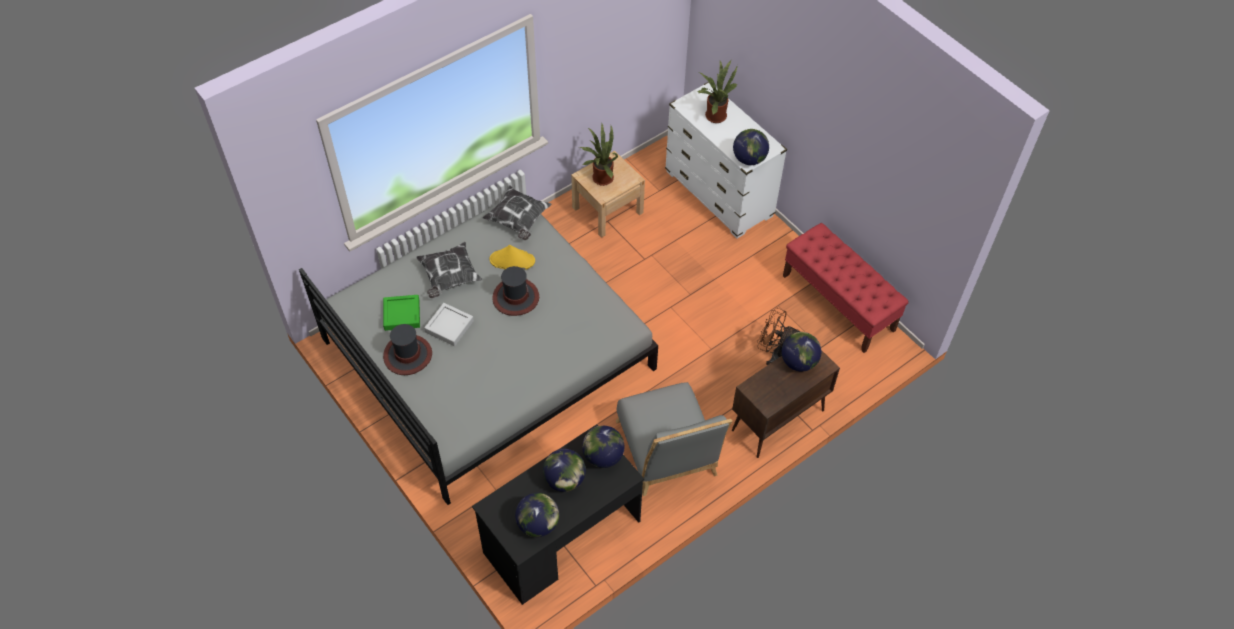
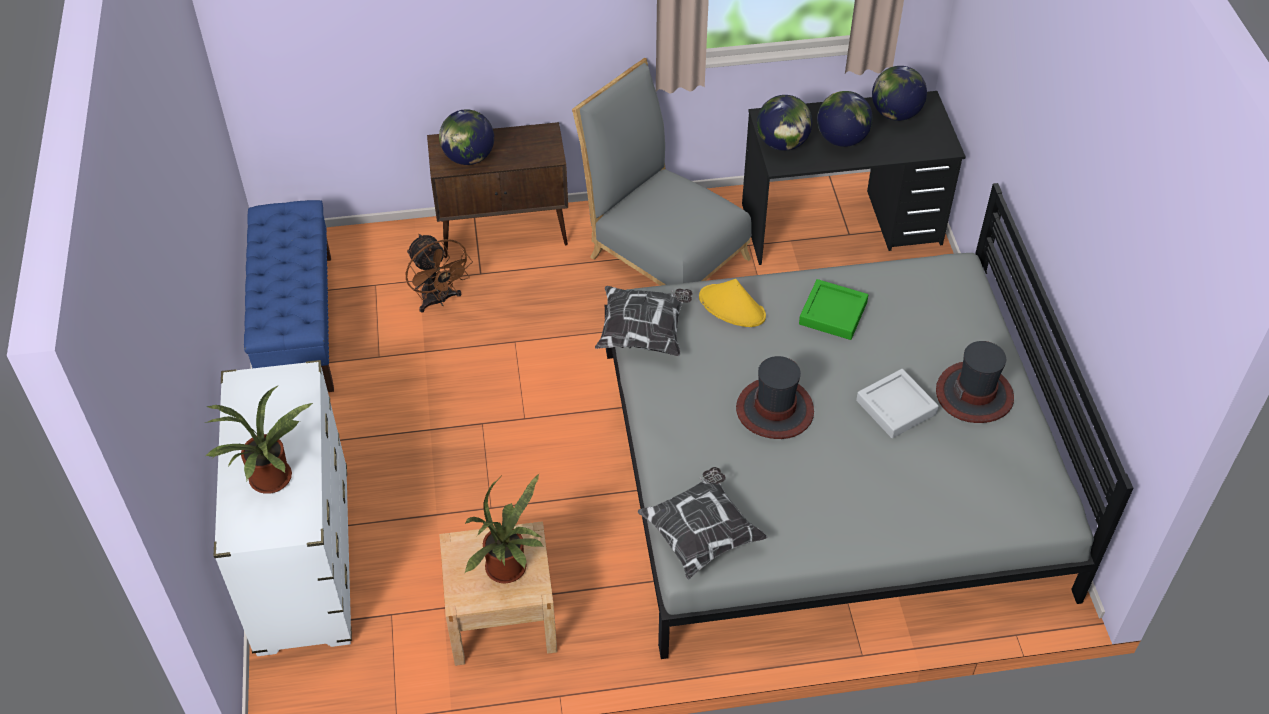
camera: 150 degrees left, 5 degrees down
(402, 315) = (963, 453): green tray -> green tray (833, 313)
(449, 277) = (863, 484): pillow -> pillow (644, 332)
(512, 260) = (749, 469): yellow hat -> yellow hat (732, 307)
(668, 454) = (662, 252): grey chair -> grey chair turned 60 degrees counterclockwise
(749, 159) = (293, 379): globe -> none
(838, 303) = (298, 324): red bench -> blue bench

